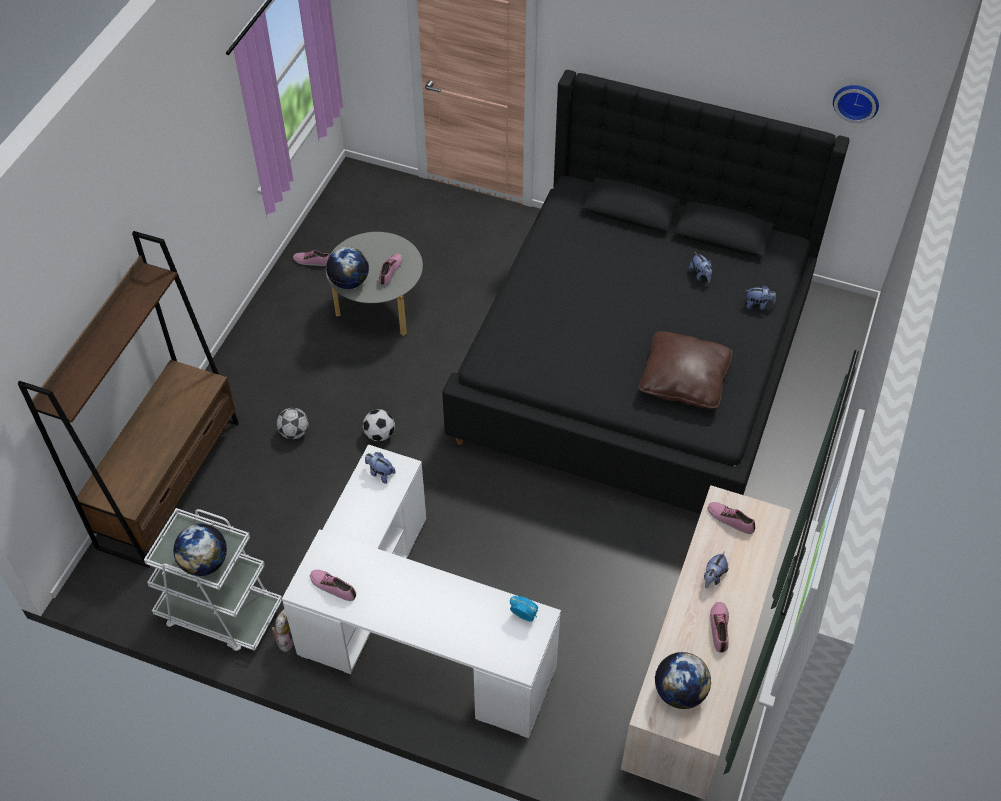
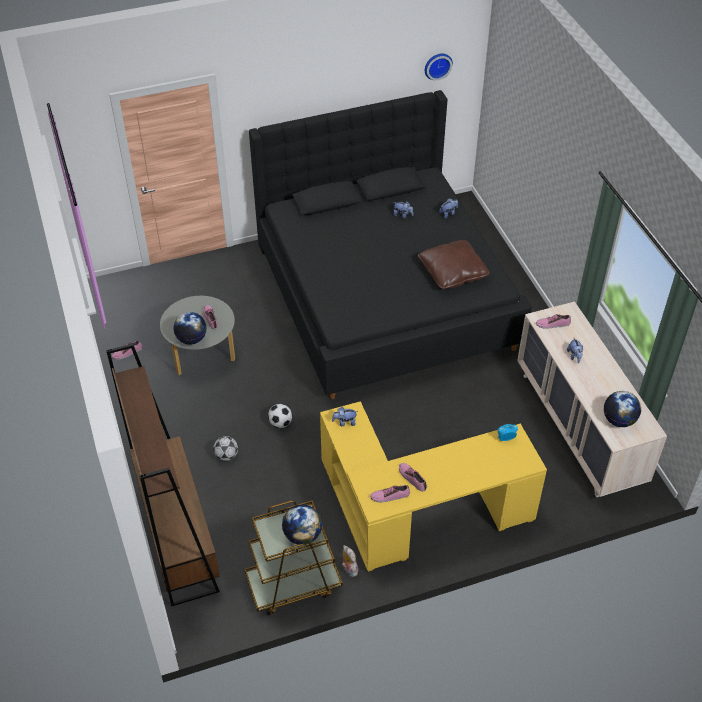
camera: 40 degrees left, 5 degrees down
(219, 613) = (293, 584): white cart -> brown cart
(413, 633) = (417, 513): white desk -> yellow desk
(720, 628) = (604, 378): shoe -> shoe (412, 478)

